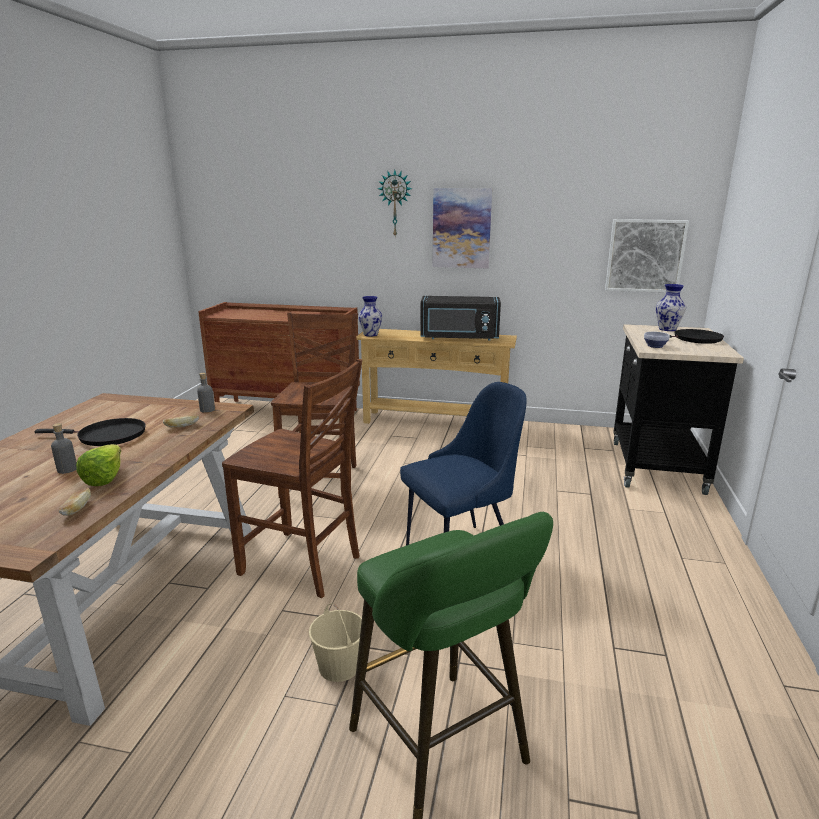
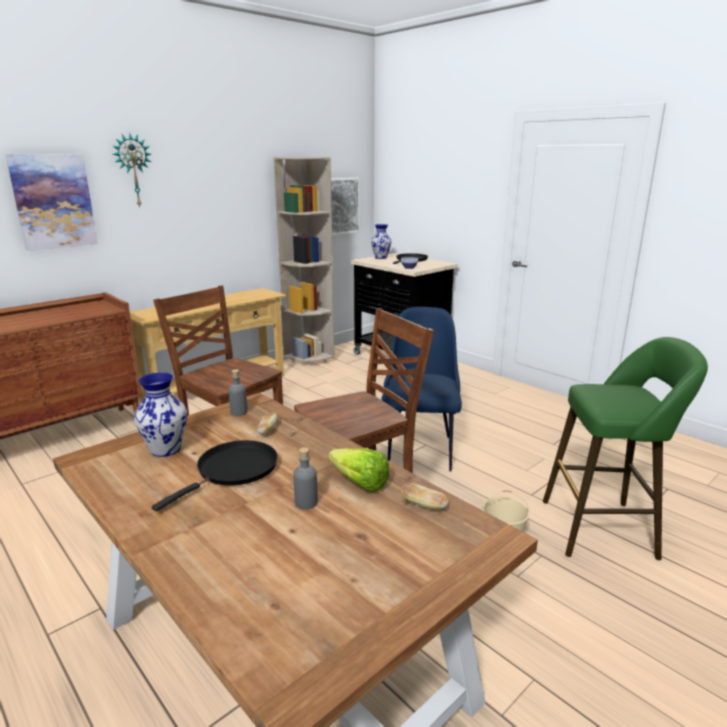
camera: 55 degrees left, 0 degrees up
(370, 334) = (146, 316): vase -> vase (165, 449)
(459, 338) = (230, 299): black microwave -> none
(461, 228) = (203, 193): picture -> picture (53, 201)
(554, 431) = (309, 361): none -> beige bookcase

